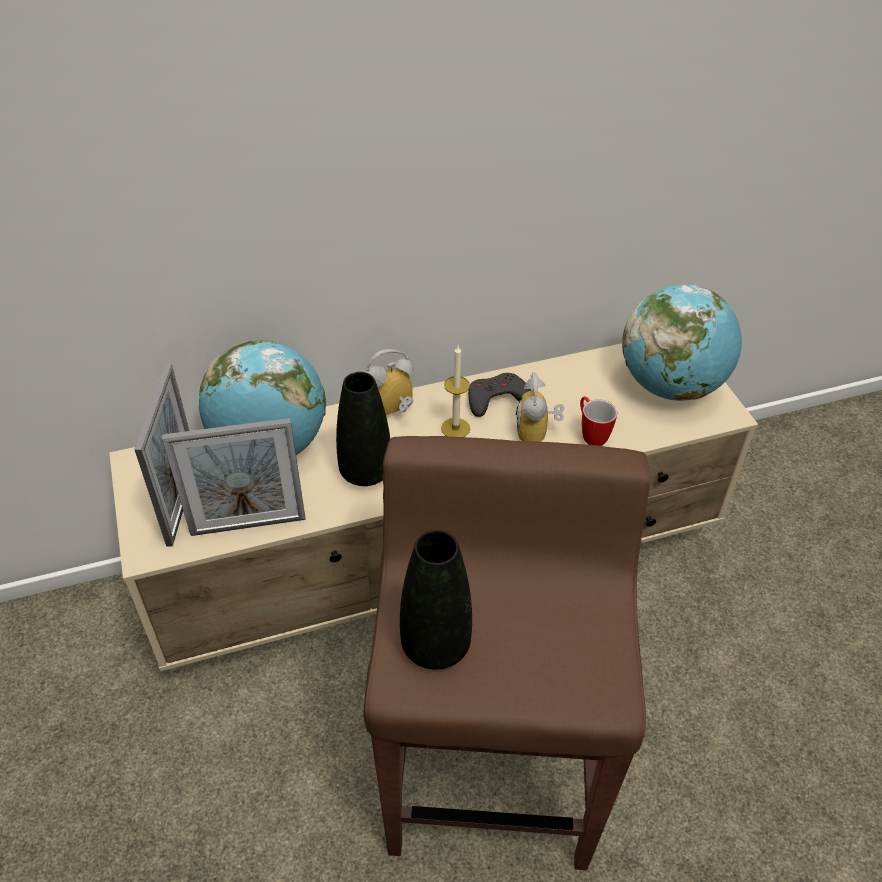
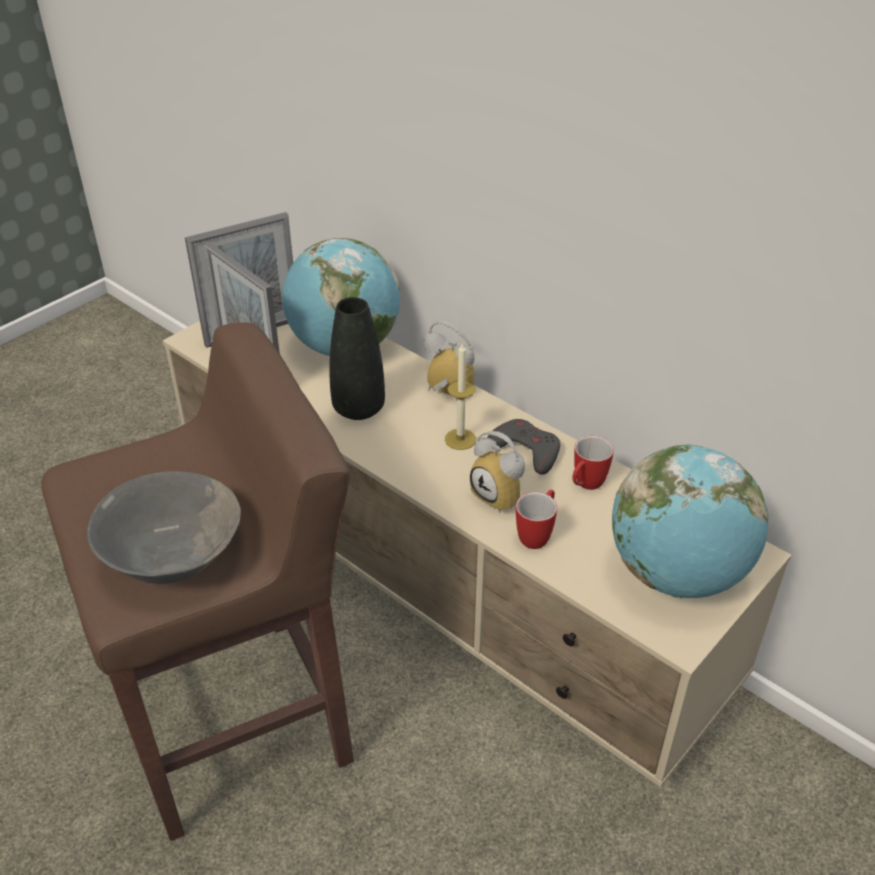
camera: 60 degrees right, 5 degrees down
(435, 645) = (121, 479): black vase -> none
(538, 434) = (502, 496): alarm clock -> alarm clock turned 105 degrees counterclockwise
(558, 387) = (585, 485): none -> mug
(570, 639) = (171, 557): none -> grey bowl

